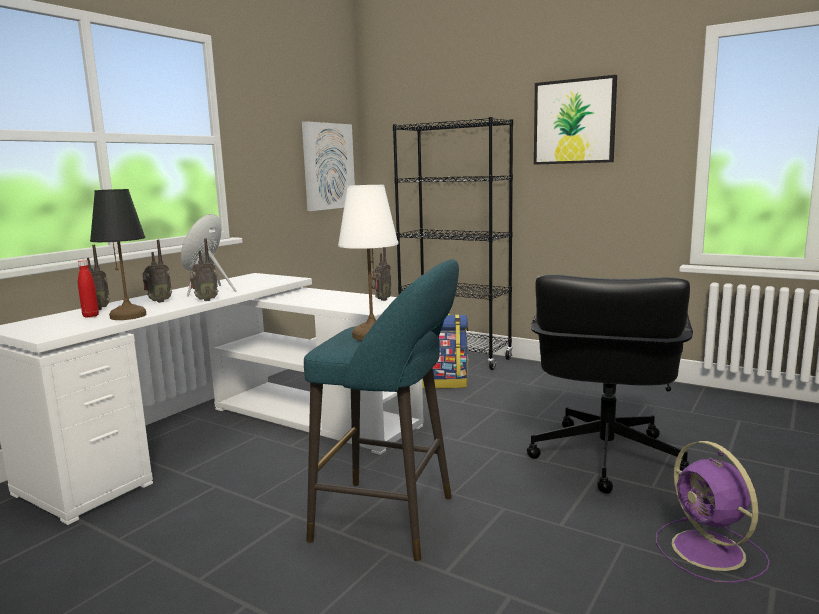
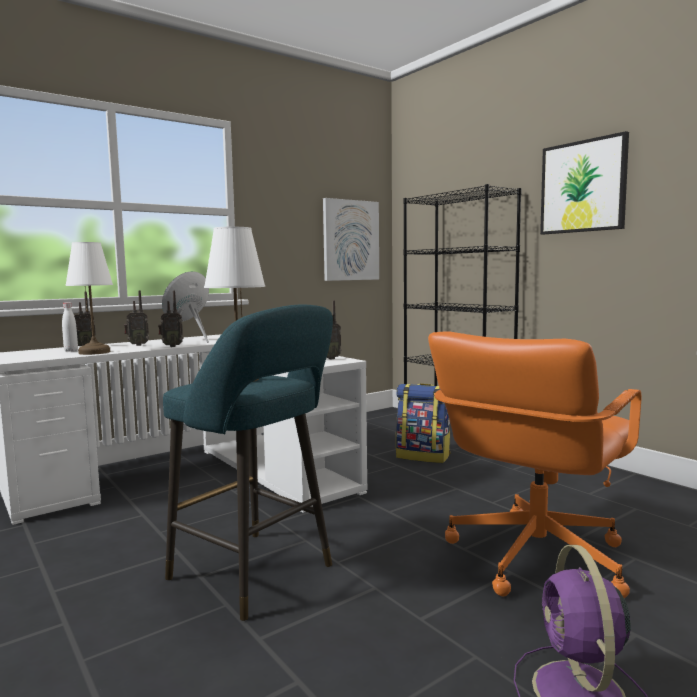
camera: 20 degrees right, 5 degrees down
(90, 316) = (71, 350): red bottle -> white bottle
(129, 316) = (95, 352): black table lamp -> white table lamp
(604, 458) = (534, 557): black office chair -> orange office chair

